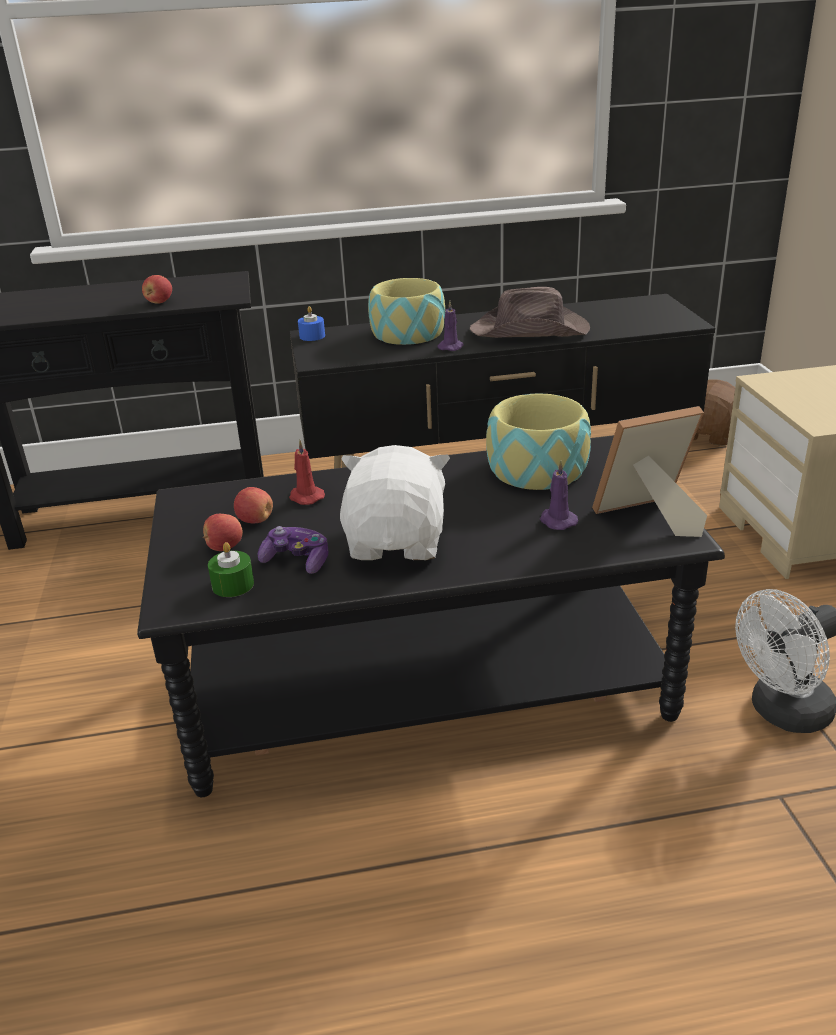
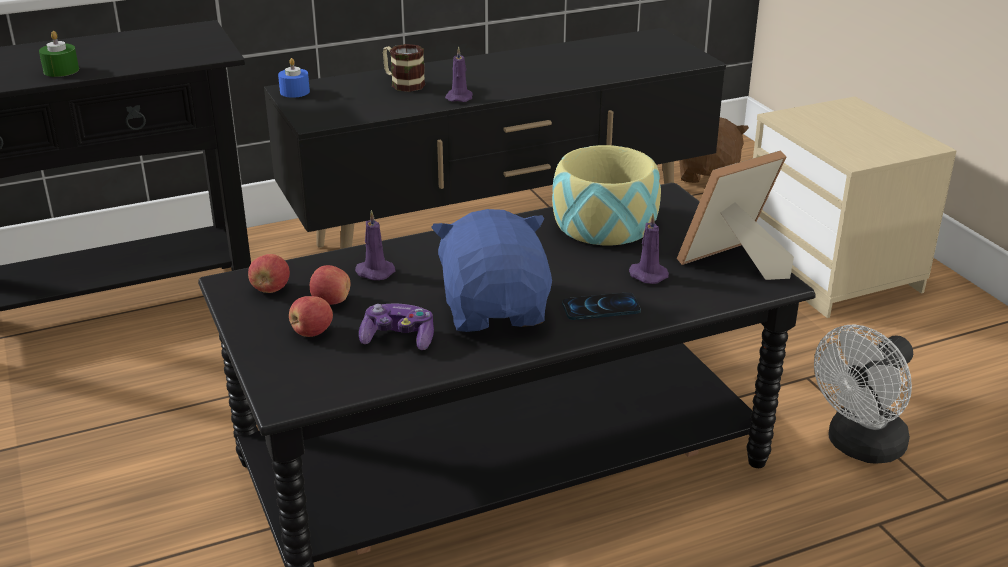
camera: 15 degrees left, 0 degrees up
(159, 302) = (134, 62): apple -> apple (270, 289)
(233, 585) = (342, 370): green candle -> green candle (61, 70)
(305, 497) = (373, 272): red candle -> purple candle
(397, 542) = (495, 310): white plush toy -> blue plush toy
(407, 333) = (402, 83): bowl -> mug
(498, 549) = (601, 308): none -> phone
(530, 331) = (538, 75): brown hat -> none

